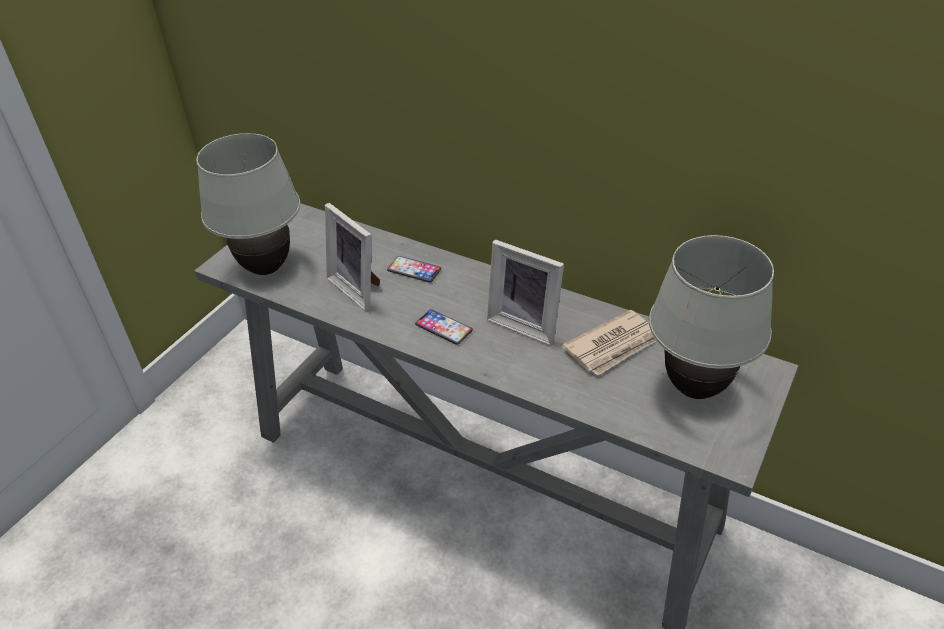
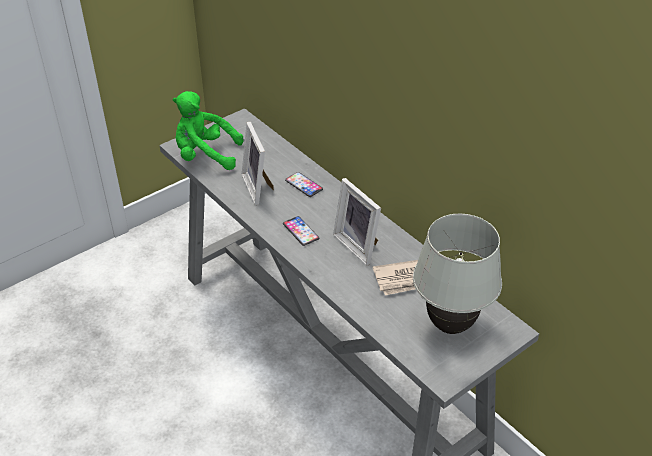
camera: 20 degrees right, 0 degrees up
(265, 268) = (205, 156): white table lamp -> green plush toy

